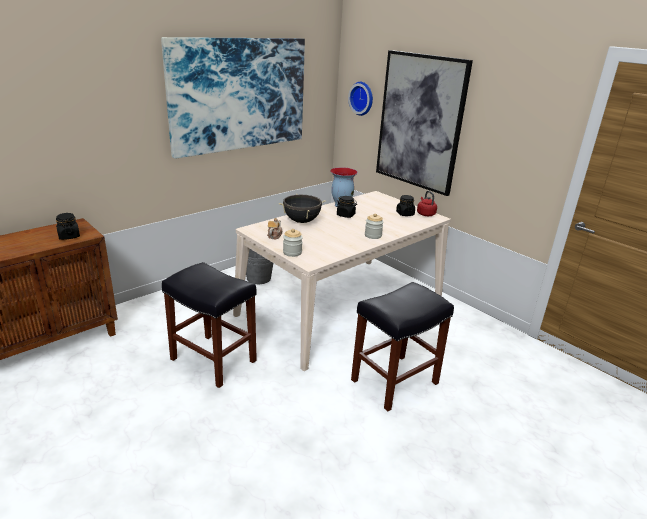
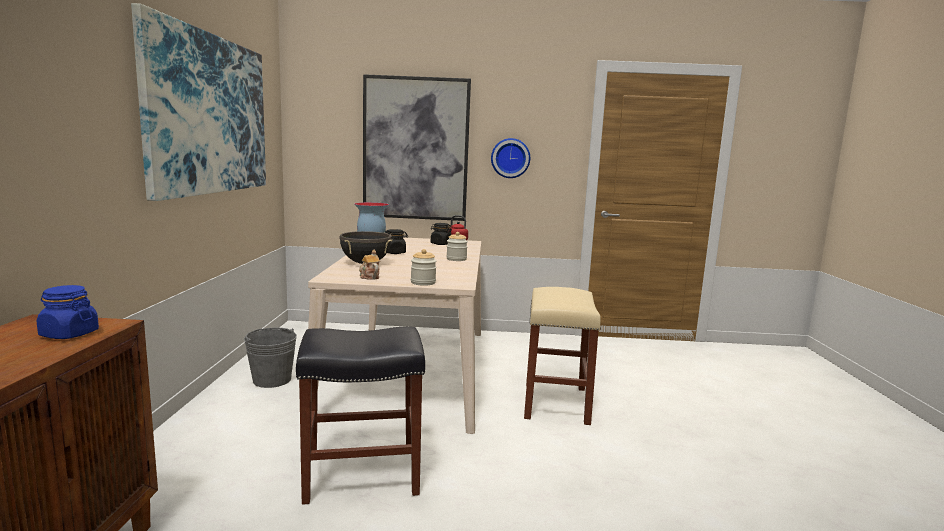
camera: 45 degrees left, 15 degrees down
(69, 236) = (69, 334): black jar -> blue jar
(362, 98) = (327, 133): wall clock -> wall clock (510, 158)
(394, 382) = (556, 403): black stool -> beige stool

